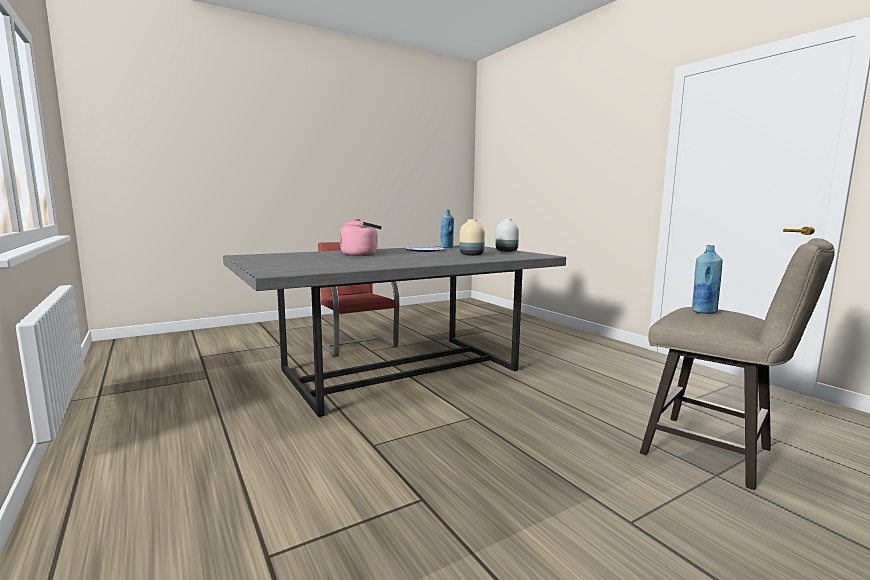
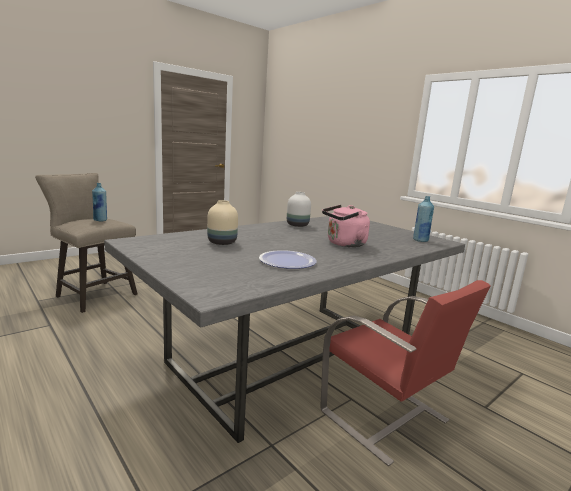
camera: 170 degrees right, 5 degrees up
(446, 248) = (257, 274): blue bottle -> blue bottle (420, 240)
(506, 251) = (164, 257): white vase -> white vase (298, 225)

